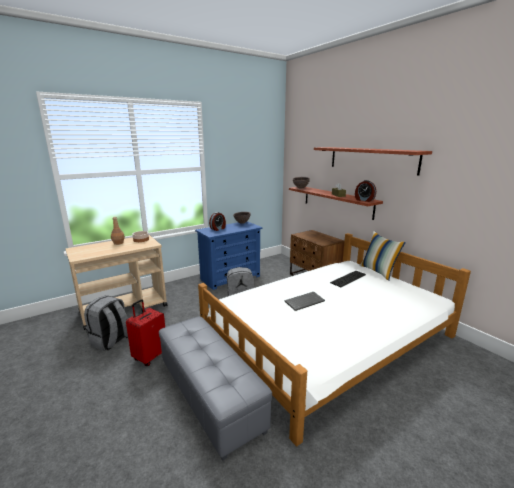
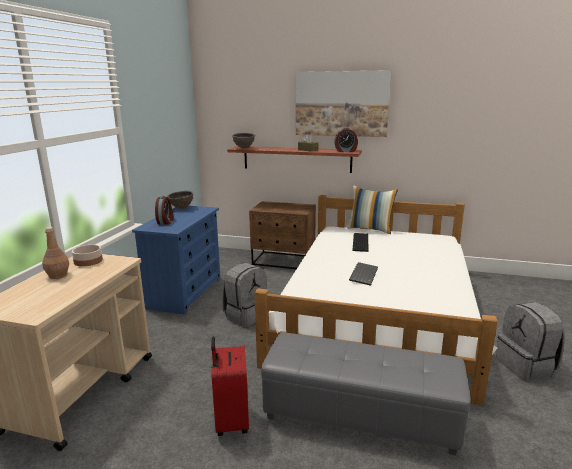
camera: 40 degrees left, 0 degrees up
(111, 341) = (138, 437): grey backpack -> grey backpack (526, 366)
(371, 159) = (341, 104): shelf -> picture

